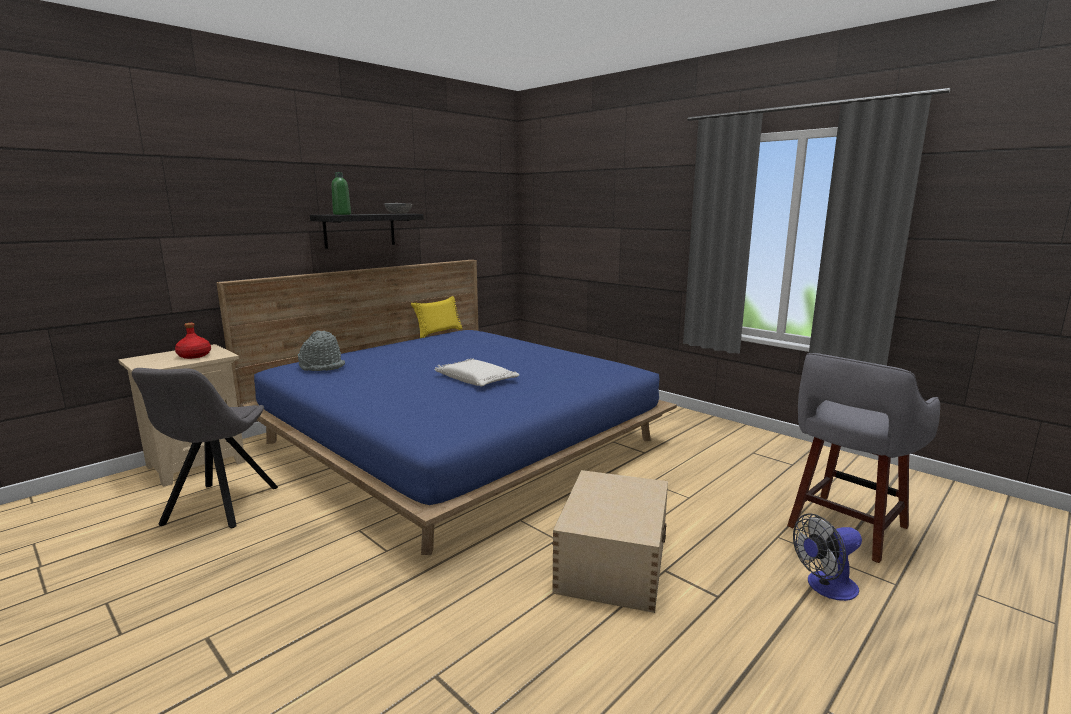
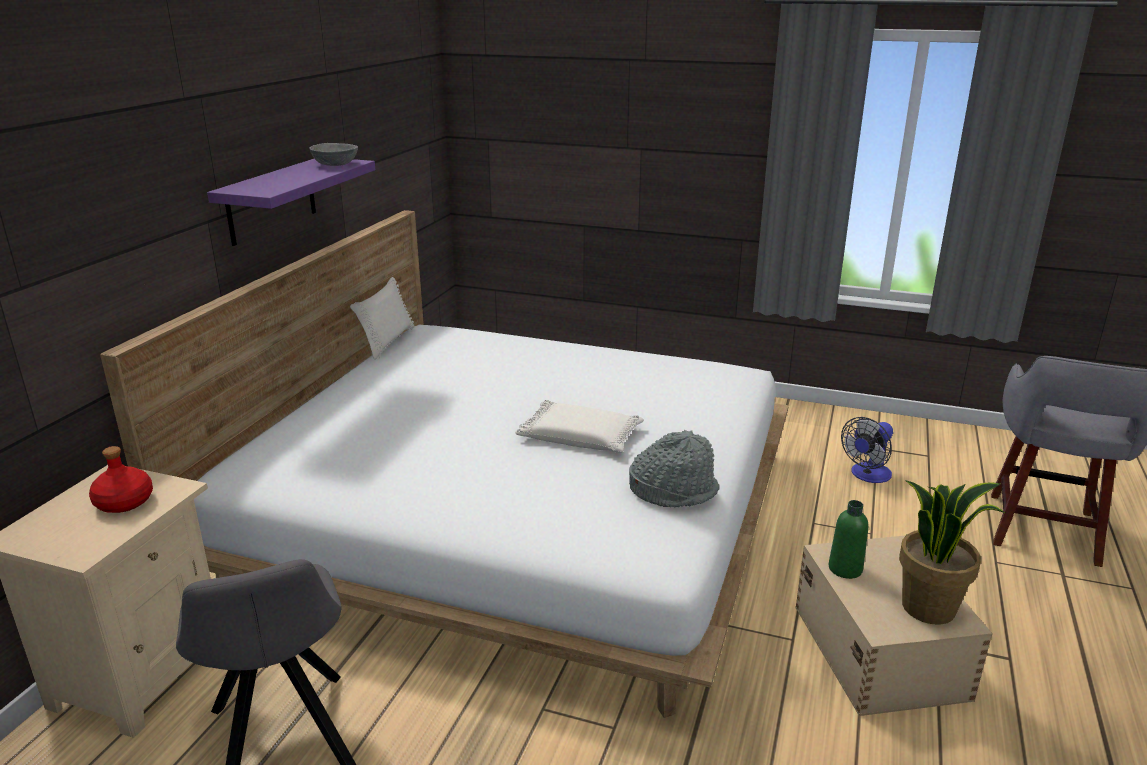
camera: 25 degrees left, 10 degrees up
(322, 366) = (311, 459): grey hat -> grey hat (673, 490)
(342, 214) = (272, 187): green bottle -> green bottle (845, 569)
(359, 230) = (271, 200): black shelf -> purple shelf
(438, 333) = (387, 342): yellow pillow -> white pillow
(458, 440) = (518, 517): blue bed -> white bed
(627, 520) = (928, 607): none -> potted plant
(825, 587) = (1085, 613): fan -> fan (867, 475)

